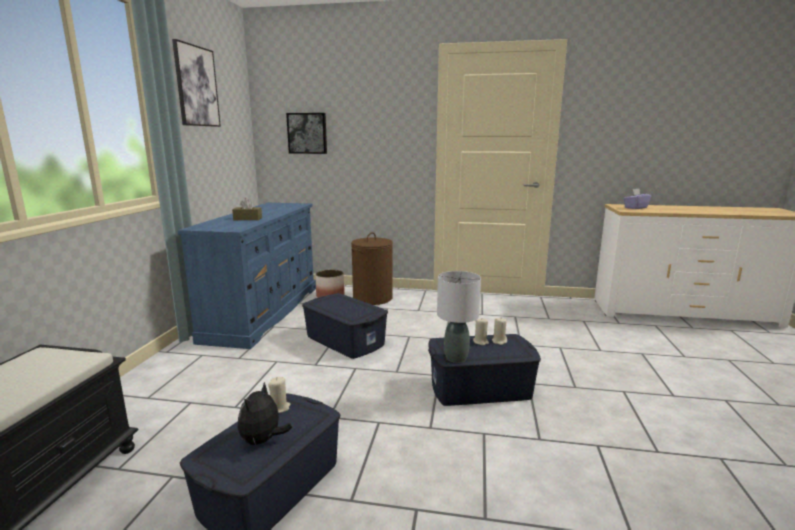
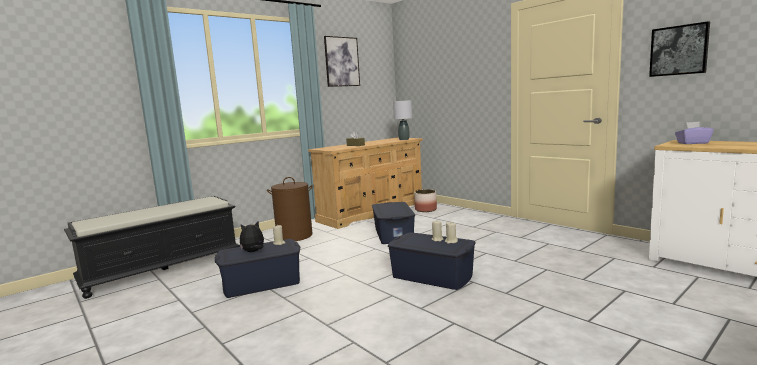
camera: 40 degrees right, 5 degrees down
(264, 311) = (372, 212): blue dresser -> beige dresser
(307, 133) = (425, 86): picture -> picture (679, 50)
(373, 298) = (453, 214): brown laundry basket -> brown laundry basket (295, 236)
(455, 357) = (403, 243): grey table lamp -> grey table lamp (404, 139)

